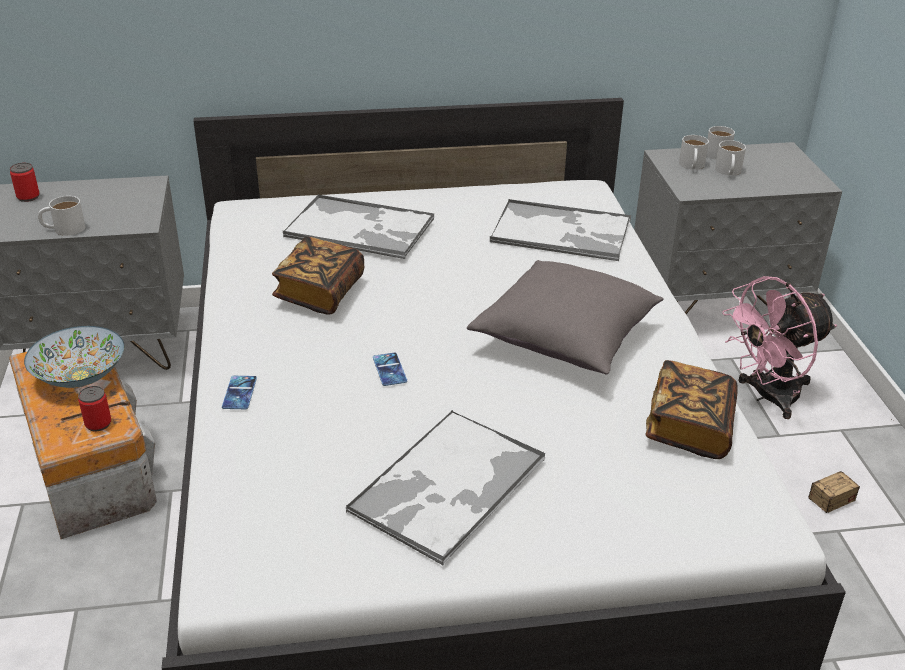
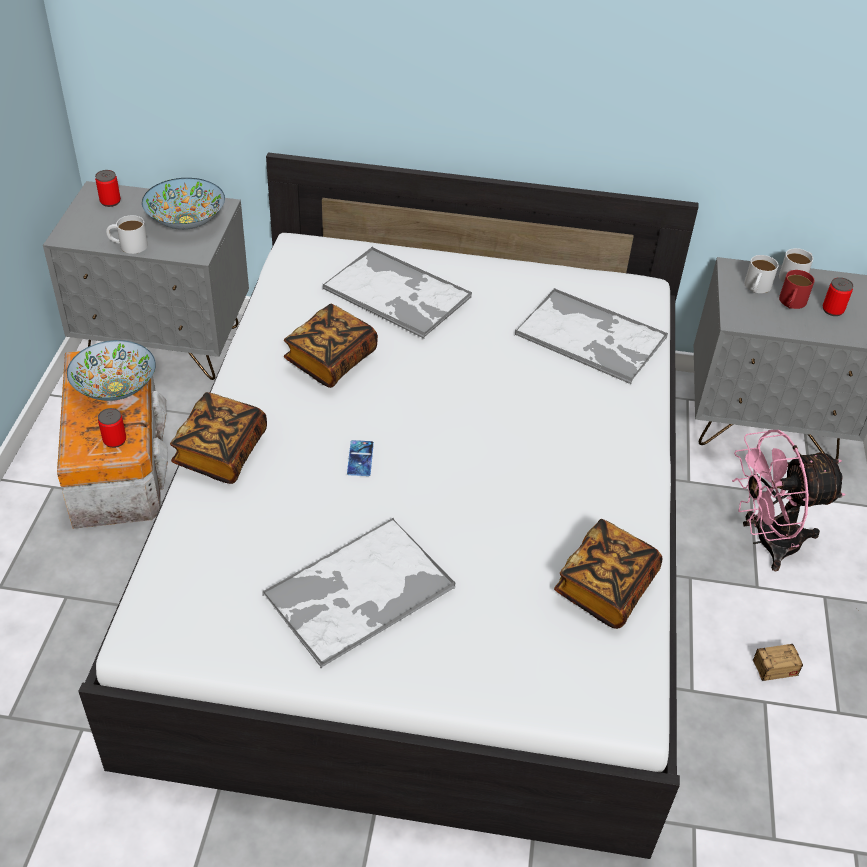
camera: 15 degrees right, 10 degrees up
(118, 200) = (186, 221): none -> bowl
(239, 393) = (221, 452): phone -> book
(566, 340) = (536, 464): grey pillow -> none
(728, 172) = (791, 303): white mug -> red mug
(765, 171) = (832, 310): none -> can

